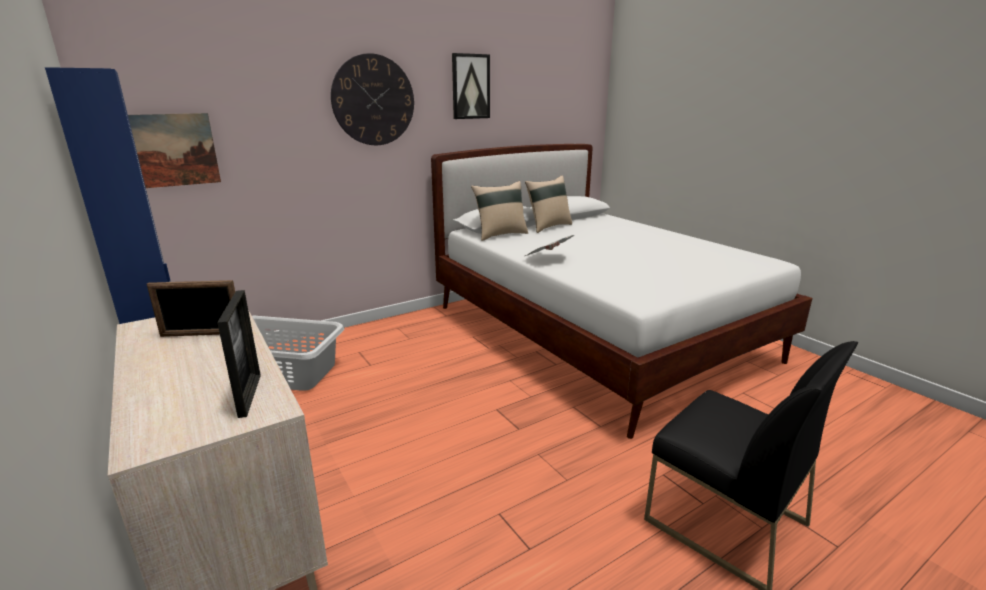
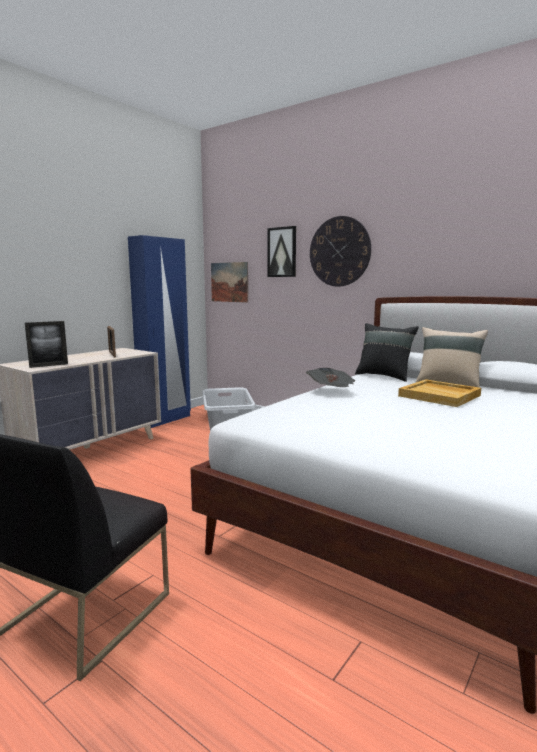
camera: 70 degrees right, 10 degrees down
(470, 86) = (430, 235): picture -> picture (282, 252)
(500, 235) = (384, 376): beige pillow -> black pillow
(586, 235) = (440, 396): none -> beige tray

